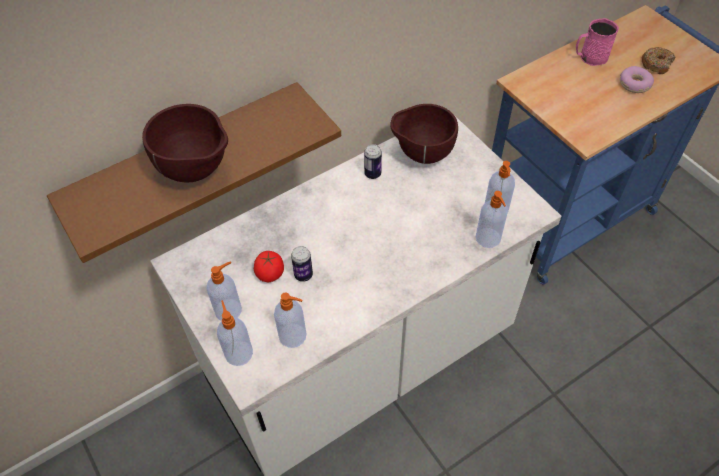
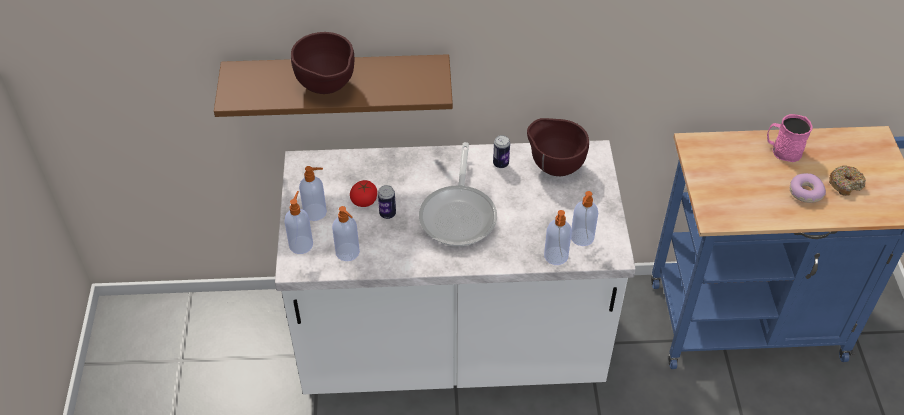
camera: 30 degrees right, 5 degrees down
(372, 241) = (459, 214): none -> frying pan

